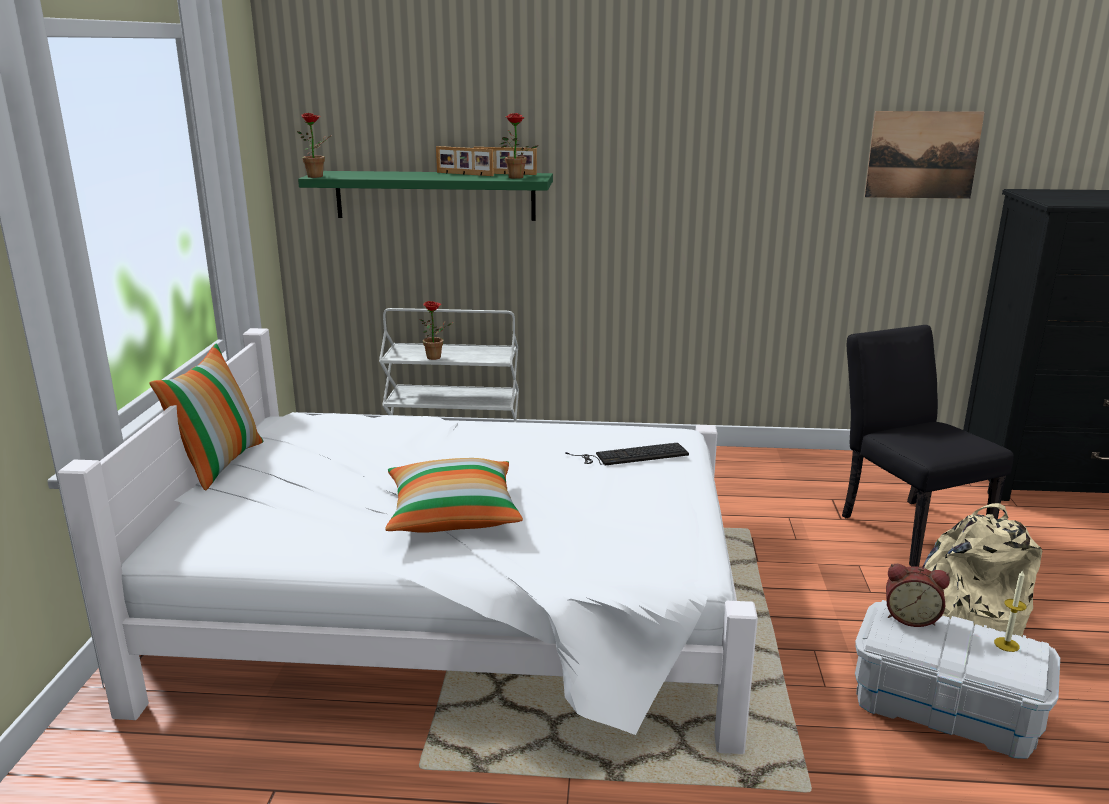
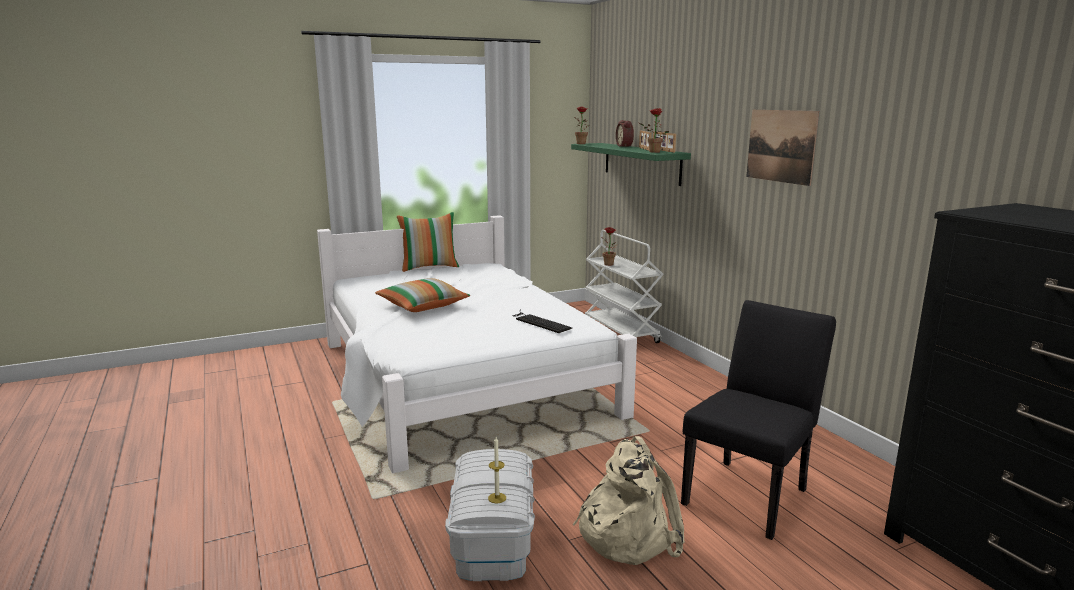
camera: 60 degrees right, 5 degrees down
(911, 617) = (501, 460): alarm clock -> alarm clock (625, 146)
(922, 155) = (938, 158): picture -> picture (780, 146)

